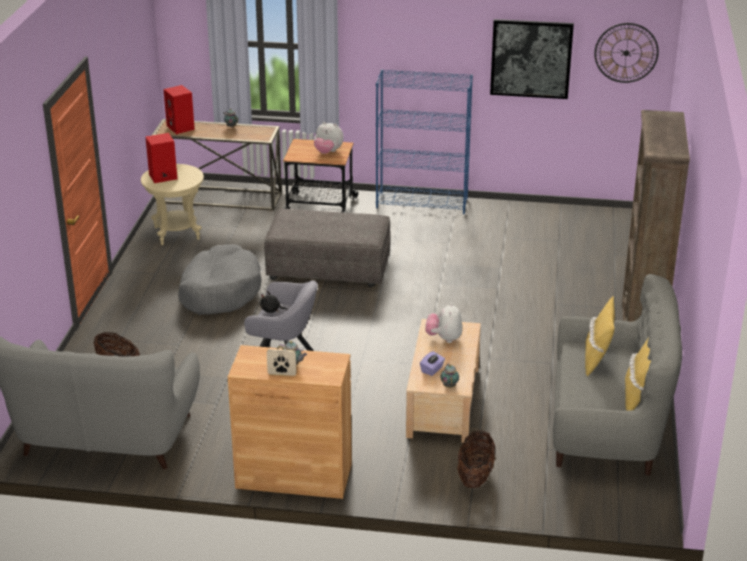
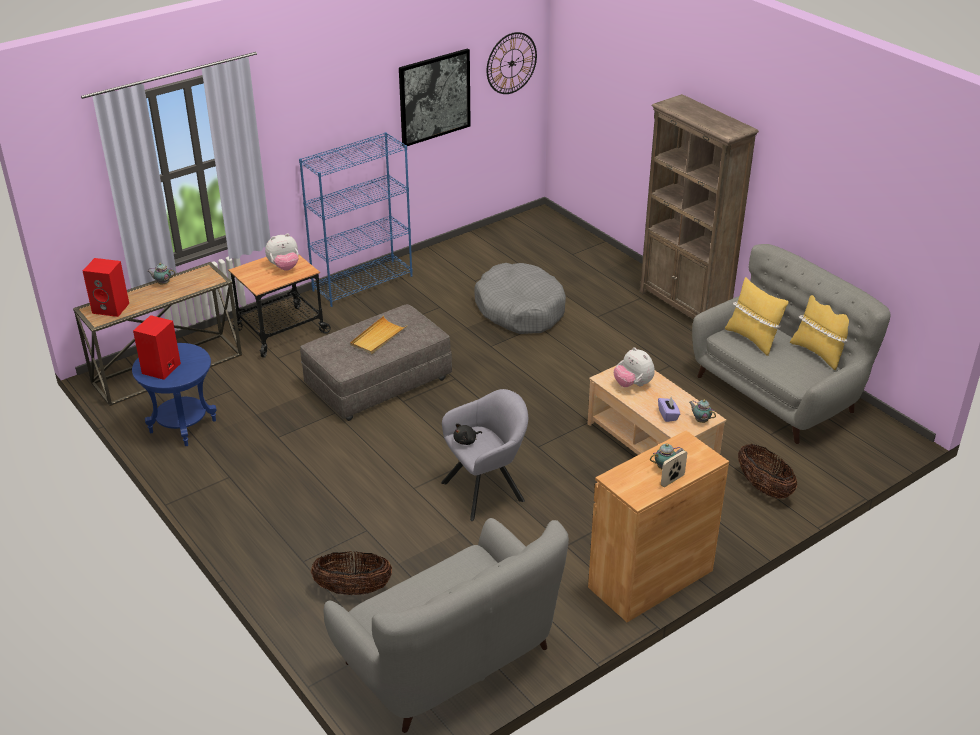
camera: 45 degrees left, 5 degrees up
(177, 233) = (183, 426): beige side table -> blue side table
(219, 291) = (320, 458): grey dog bed -> grey dog bed (520, 309)
(328, 225) = (378, 337): none -> beige tray

